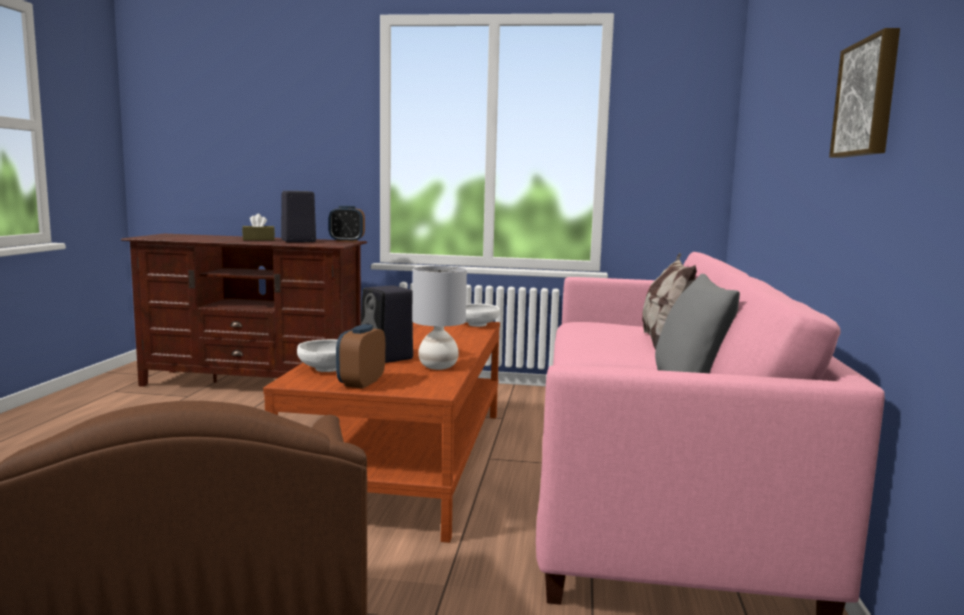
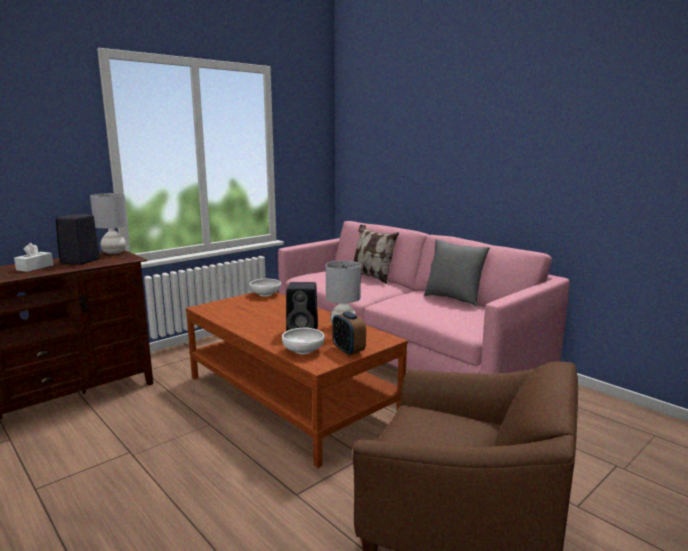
camera: 50 degrees left, 5 degrees up
(258, 239) = (35, 267): brown tissue box -> white tissue box
(347, 241) = (114, 252): alarm clock -> grey table lamp
(868, 98) = (519, 154): picture -> none

